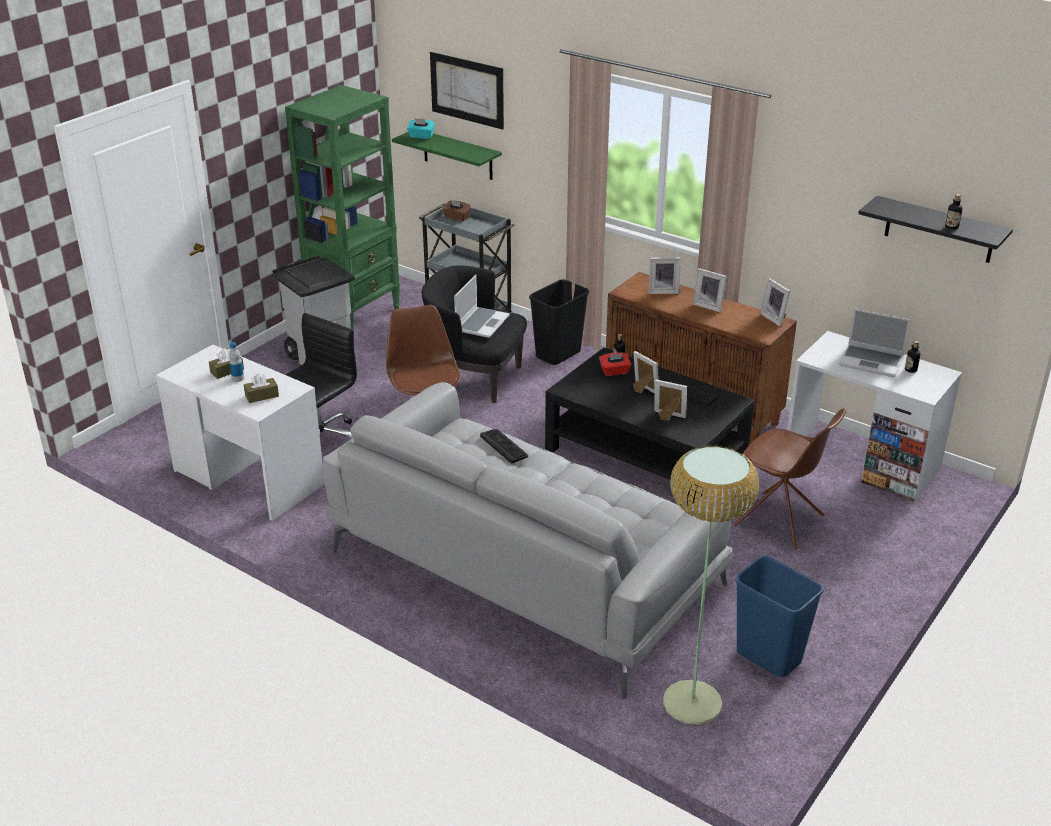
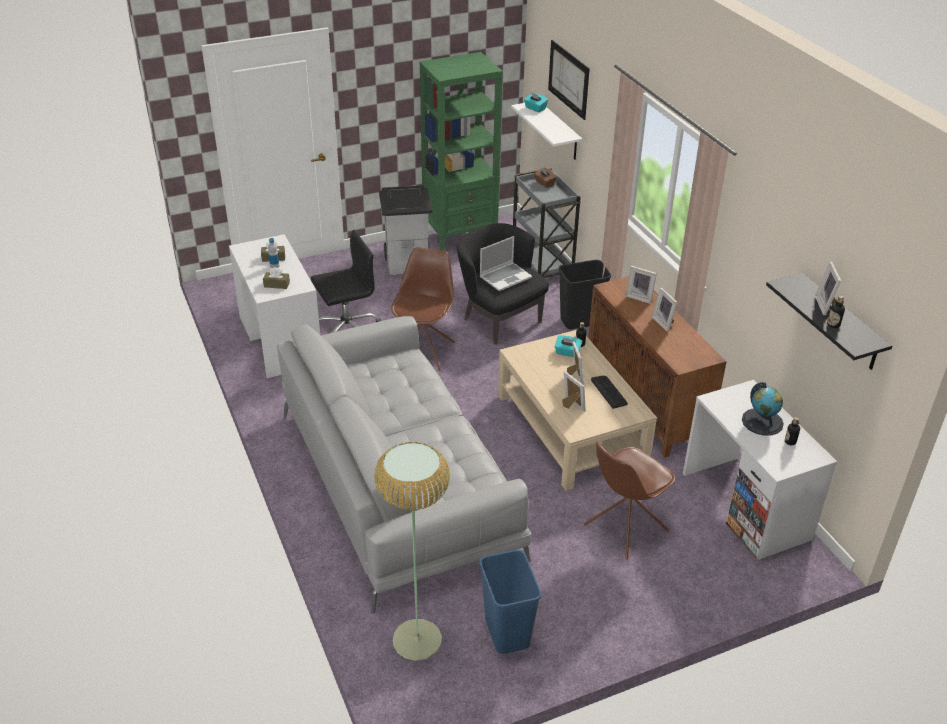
camera: 30 degrees right, 5 degrees up
(458, 155) = (559, 131): green shelf -> white shelf
(504, 446) = (421, 383): keyboard -> none
(614, 372) = (567, 352): red tissue box -> turquoise tissue box
(644, 453) = (570, 428): black coffee table -> beige coffee table
(775, 318) = (709, 353): picture frame -> picture frame (826, 305)
(780, 522) = (624, 528): brown chair -> brown chair turned 75 degrees clockwise
(872, 362) = (762, 421): laptop -> globe

